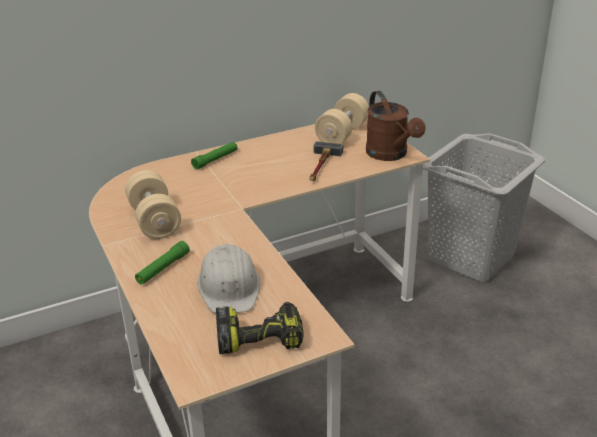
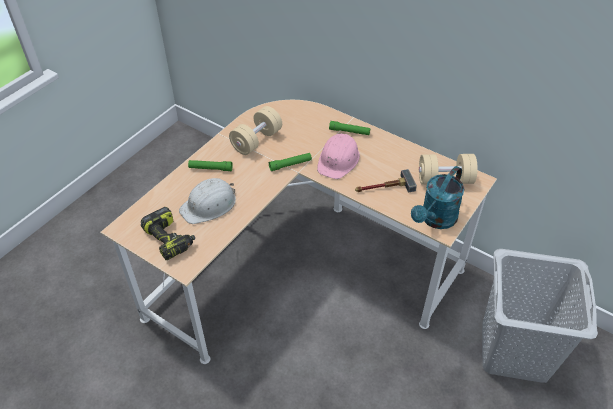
camera: 60 degrees right, 15 degrees up
(224, 209) = (290, 165): none -> green flashlight
(252, 178) = (338, 160): none -> pink hard hat
(390, 155) = (435, 220): brown watering can -> turquoise watering can

